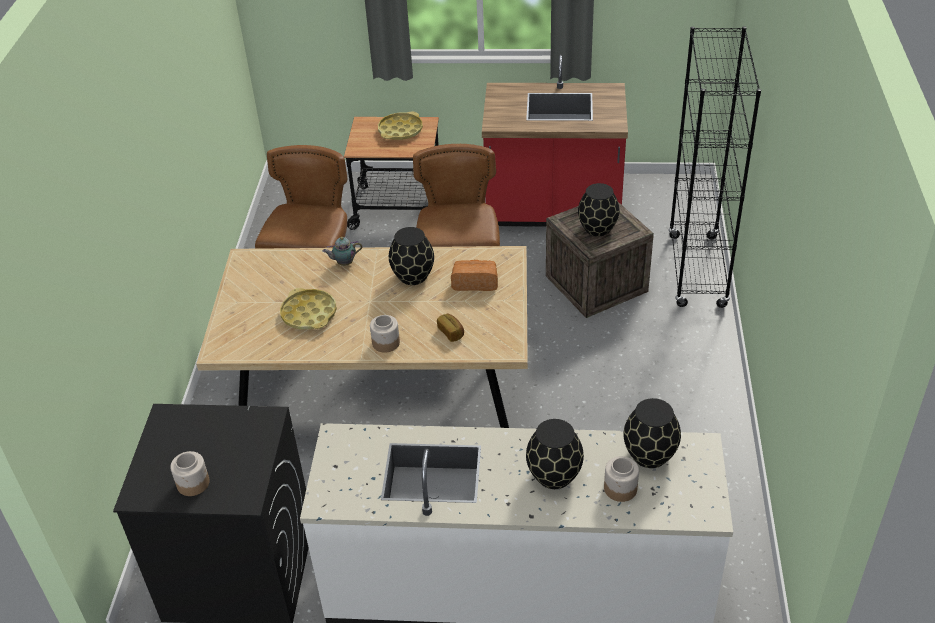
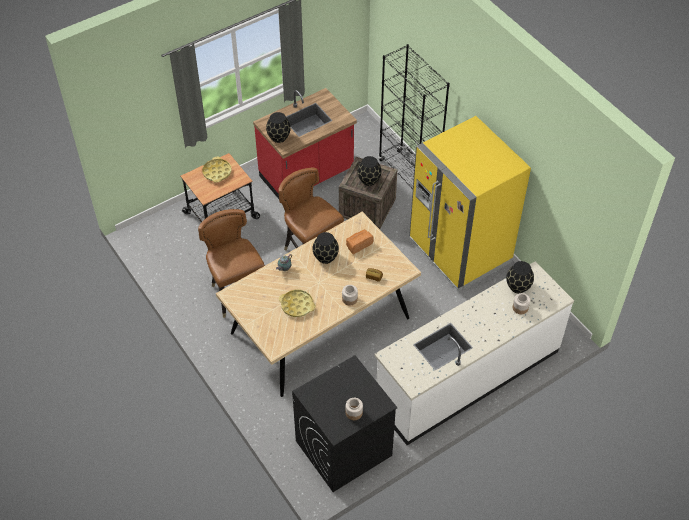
camera: 40 degrees left, 10 degrees up
(554, 476) = (491, 318): black vase -> black vase (279, 137)
(680, 404) = (459, 251): none -> yellow fridge

